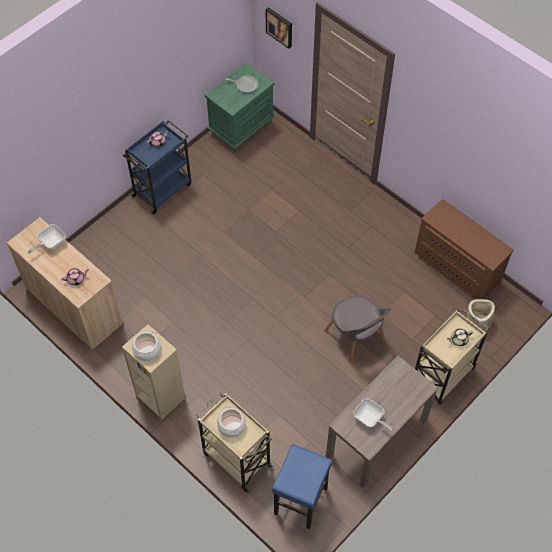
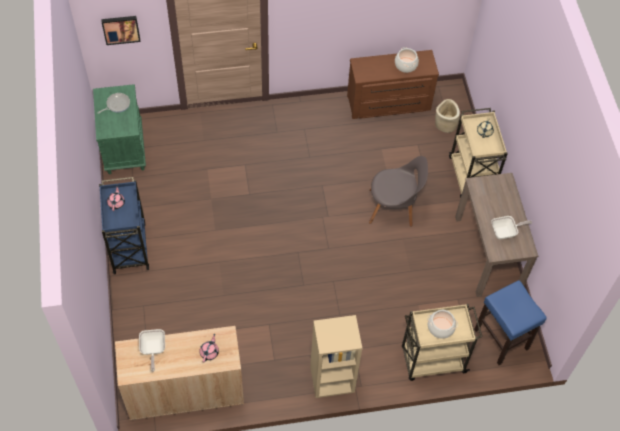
camera: 55 degrees left, 0 degrees up
(147, 350) = (338, 336): cooking pot -> cooking pot (405, 65)

